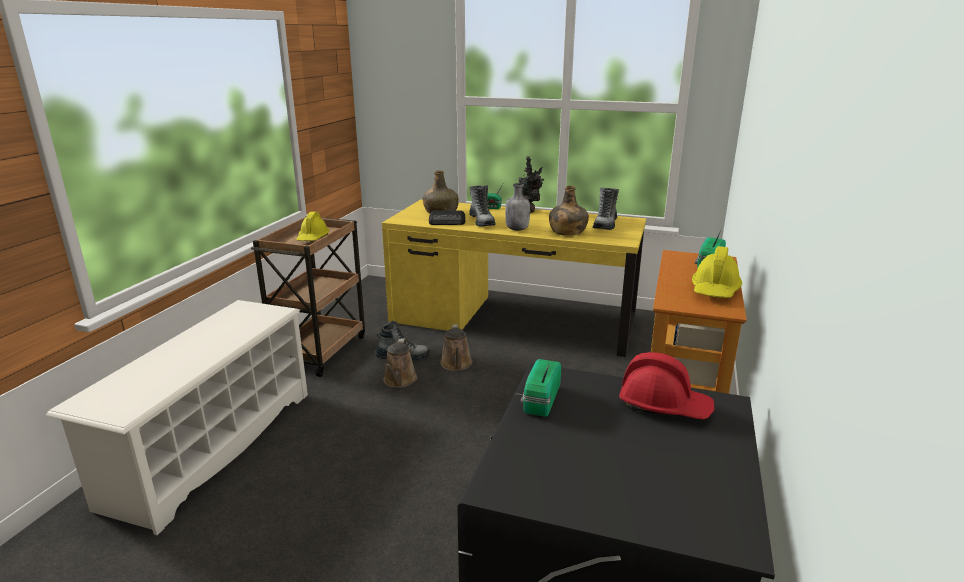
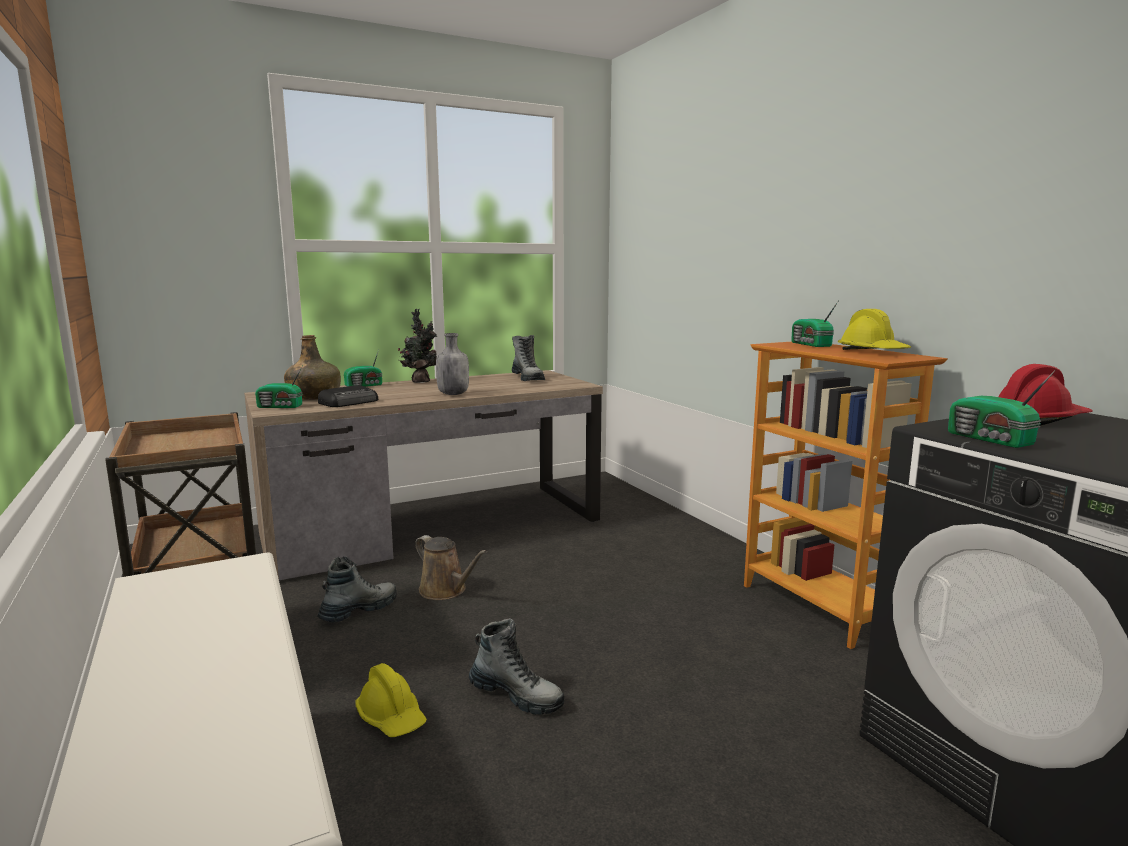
camera: 45 degrees left, 10 degrees down
(313, 238) = (196, 445): yellow hard hat -> yellow hard hat (392, 717)
(399, 381) = (403, 636): brown watering can -> none
(410, 217) = (280, 406): none -> radio
(482, 221) = (393, 395): boot -> boot (516, 695)
(513, 320) = (434, 528): yellow desk -> brown desk
(567, 232) = (509, 387): green bottle -> none

